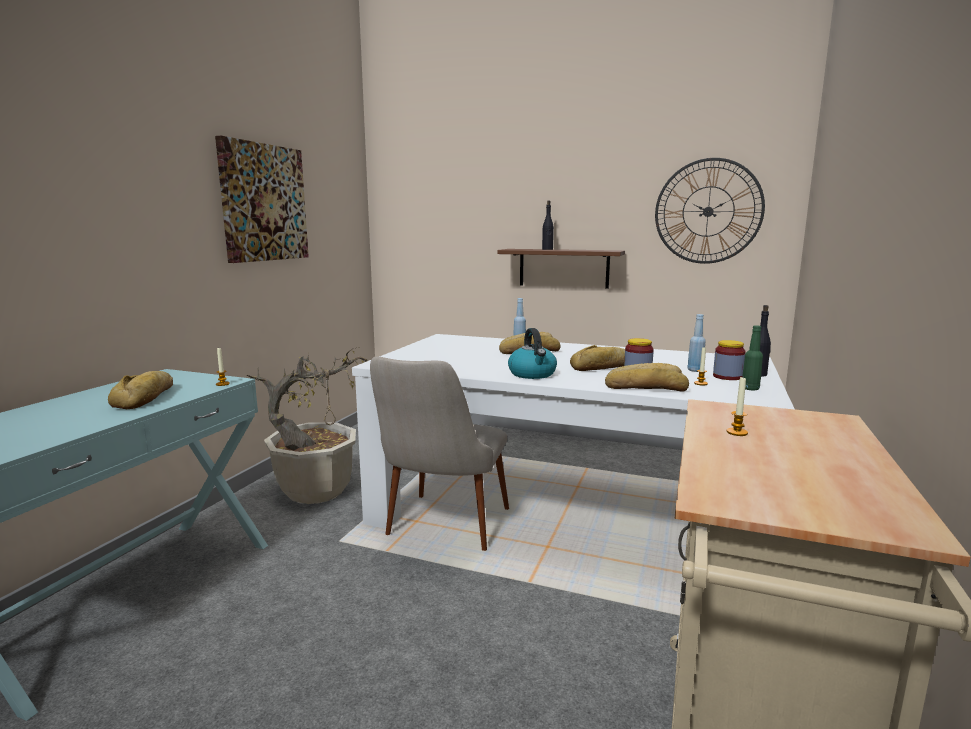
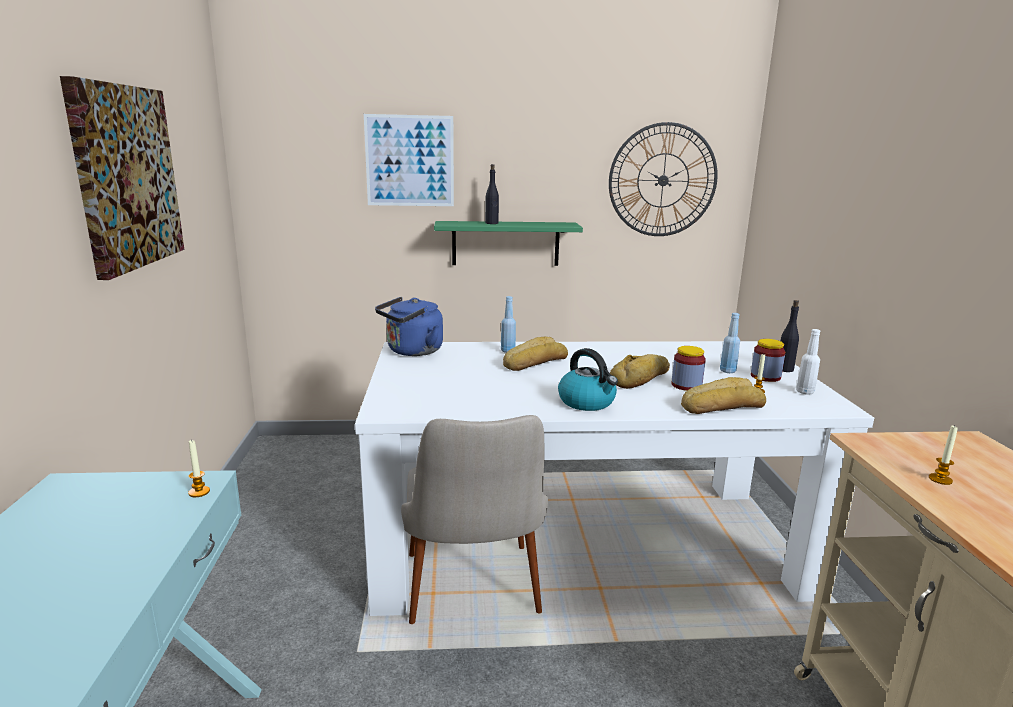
camera: 25 degrees left, 5 degrees up
(146, 397) = (101, 550): bread -> none
(316, 491) = (265, 580): potted plant -> none
(447, 339) = (412, 351): none -> blue kettle
(489, 201) = (410, 161): none -> picture
(563, 268) = (505, 243): brown shelf -> green shelf
(750, 388) = (804, 392): green bottle -> white bottle

